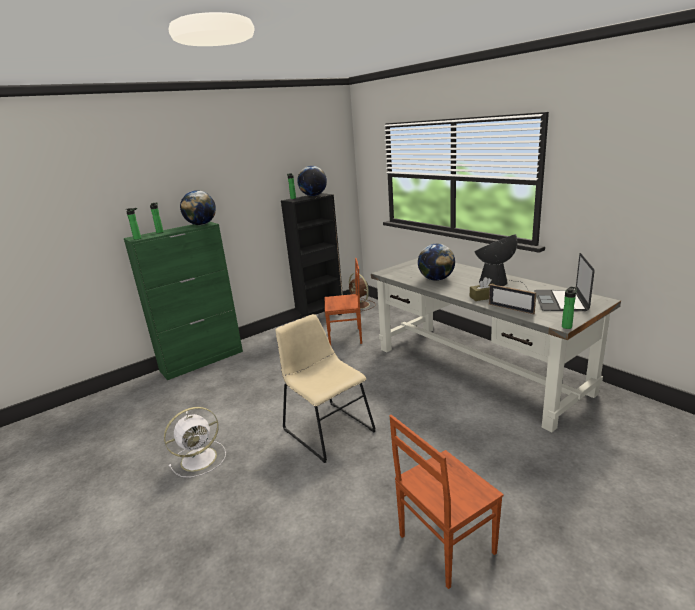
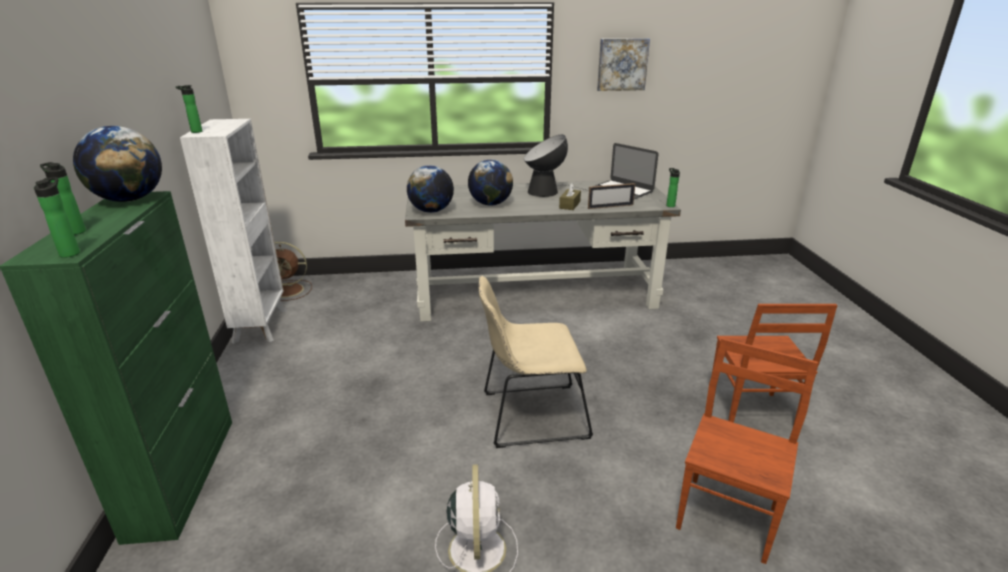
camera: 60 degrees left, 5 degrees up
(313, 195) = (220, 124): globe -> globe (431, 211)
(321, 317) = (261, 325): black bookcase -> white bookcase
(345, 337) = (351, 330): brown chair -> brown chair (728, 517)
(615, 172) = (622, 64): none -> picture

